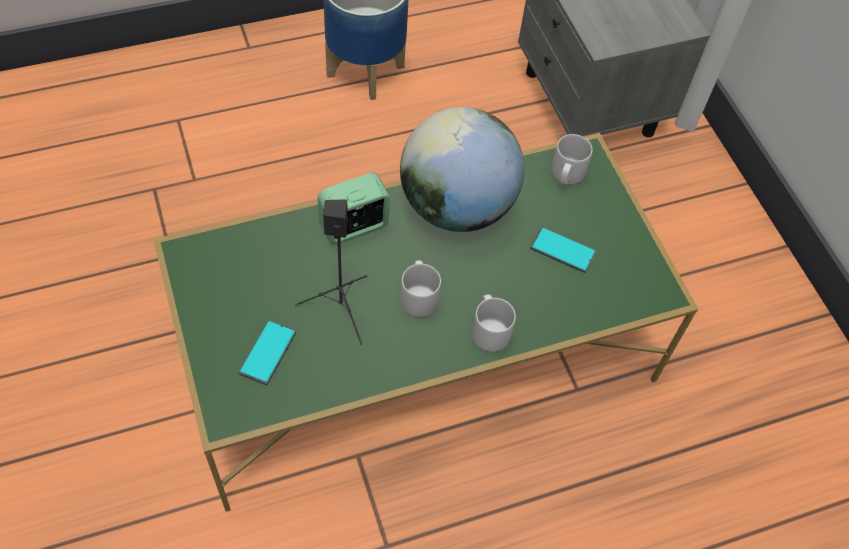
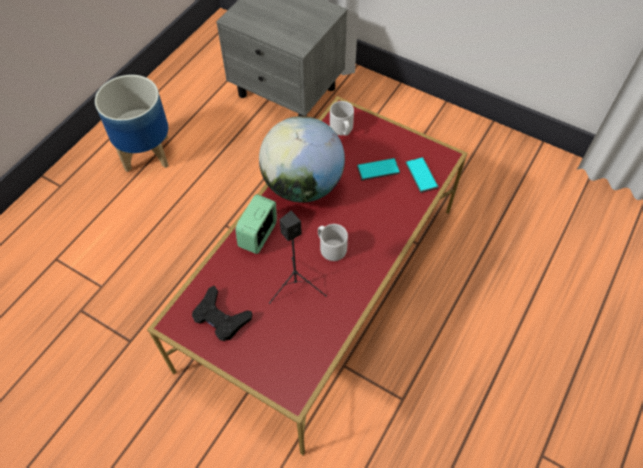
camera: 35 degrees left, 0 degrees up
(233, 282) = (221, 317): none -> black game controller
(268, 353) = (280, 341): phone -> phone (421, 175)
(414, 351) = (320, 287): green coffee table -> red coffee table
(489, 331) = (383, 238): grey mug -> none

